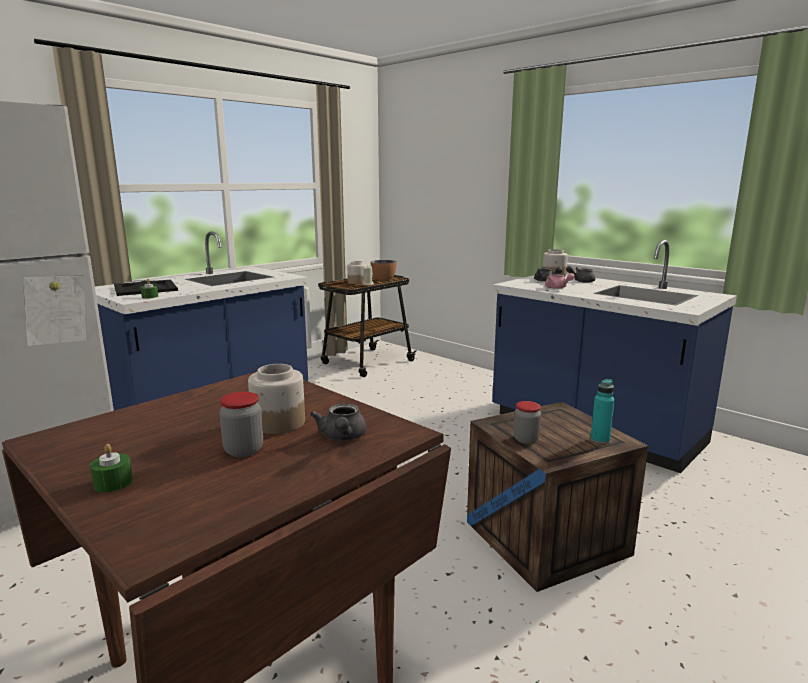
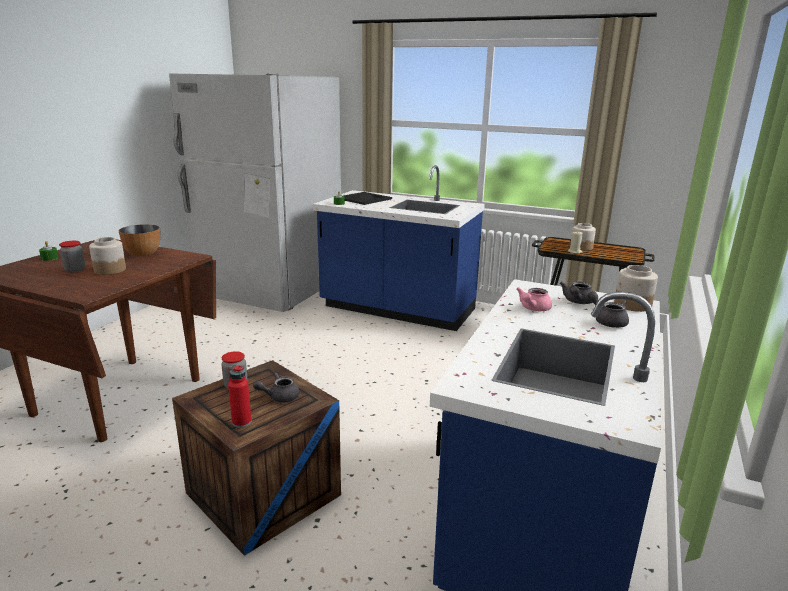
camera: 70 degrees right, 5 degrees up
(342, 437) = (84, 284): grey teapot -> grey teapot (279, 397)
(383, 279) = (616, 254): bowl -> bowl (142, 254)
(600, 440) = (241, 422): turquoise bottle -> red bottle

